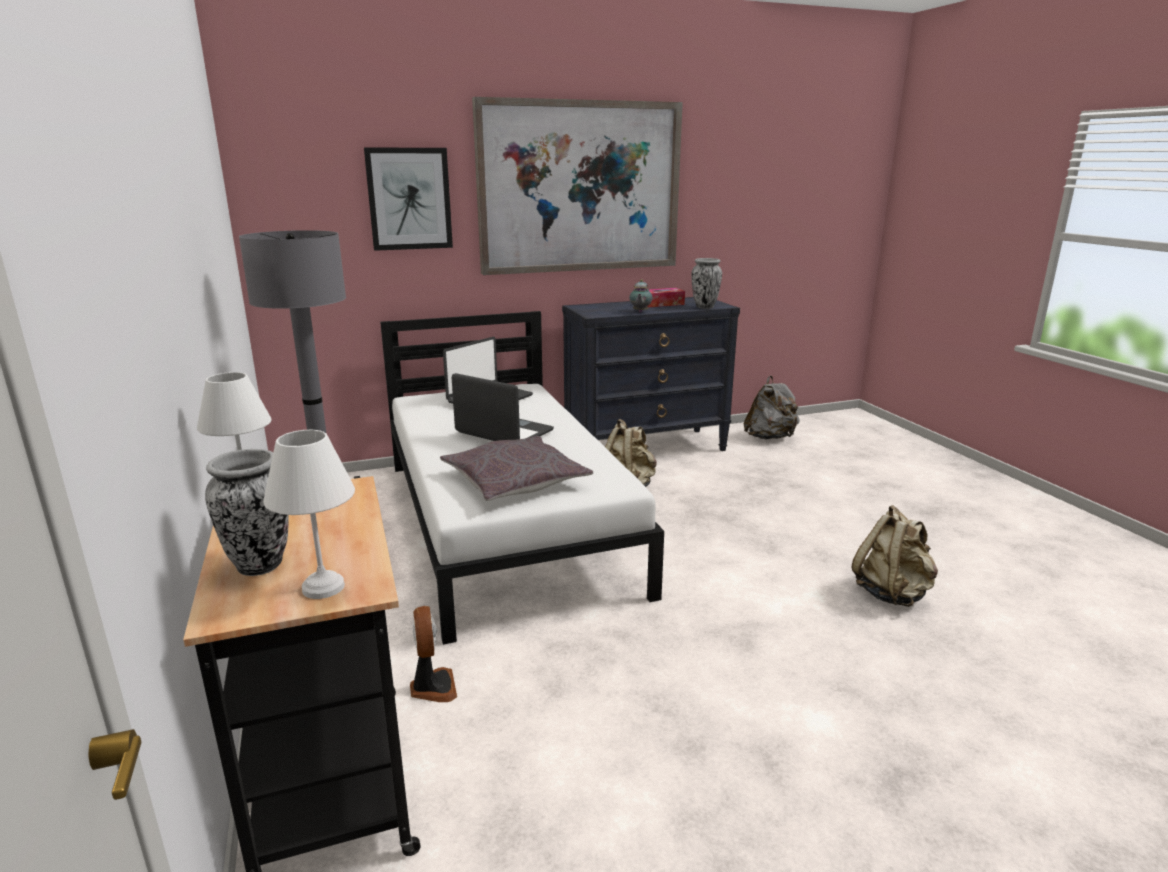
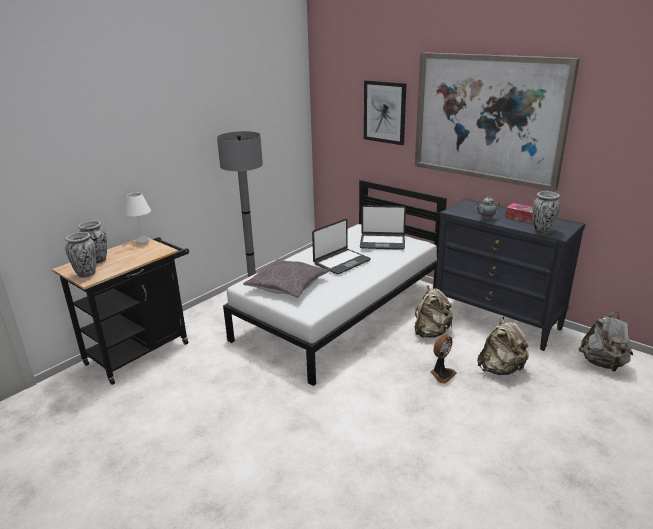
camera: 60 degrees right, 5 degrees up
(321, 587) = (86, 274): white table lamp -> vase
(432, 687) = (198, 350): fan -> fan (442, 374)
(503, 432) = (341, 262): laptop -> laptop turned 45 degrees clockwise
(892, 593) = (407, 478): beige backpack -> beige backpack (500, 369)

